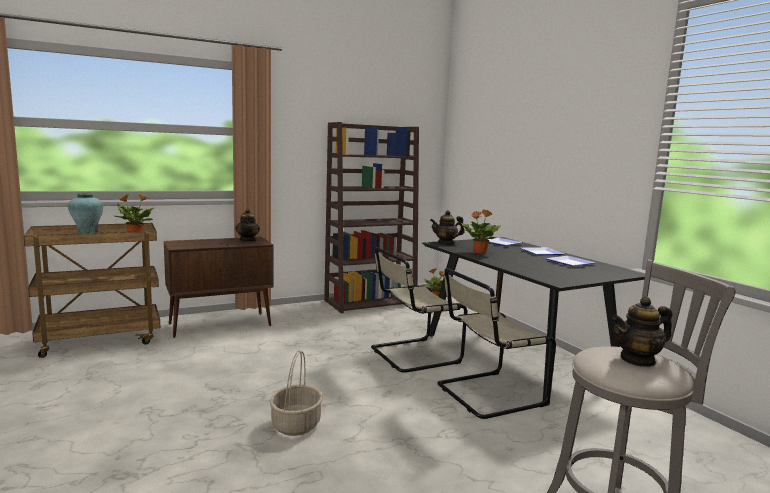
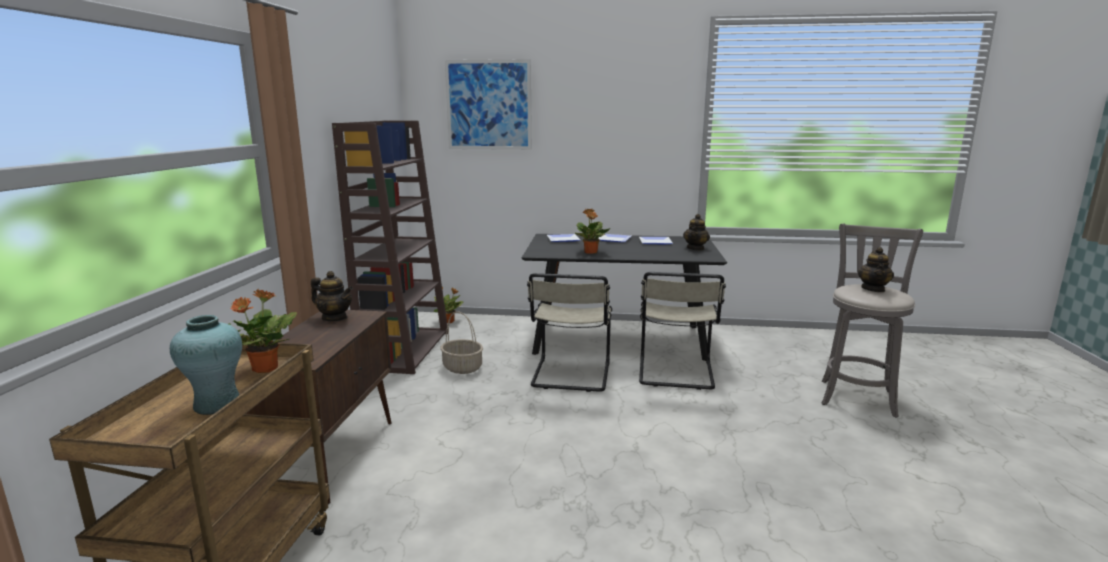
camera: 55 degrees left, 5 degrees up
(296, 424) = (665, 472): basket -> basket (462, 367)
(446, 243) = (538, 252): teapot -> teapot (695, 248)
(490, 116) = (488, 105): none -> picture

